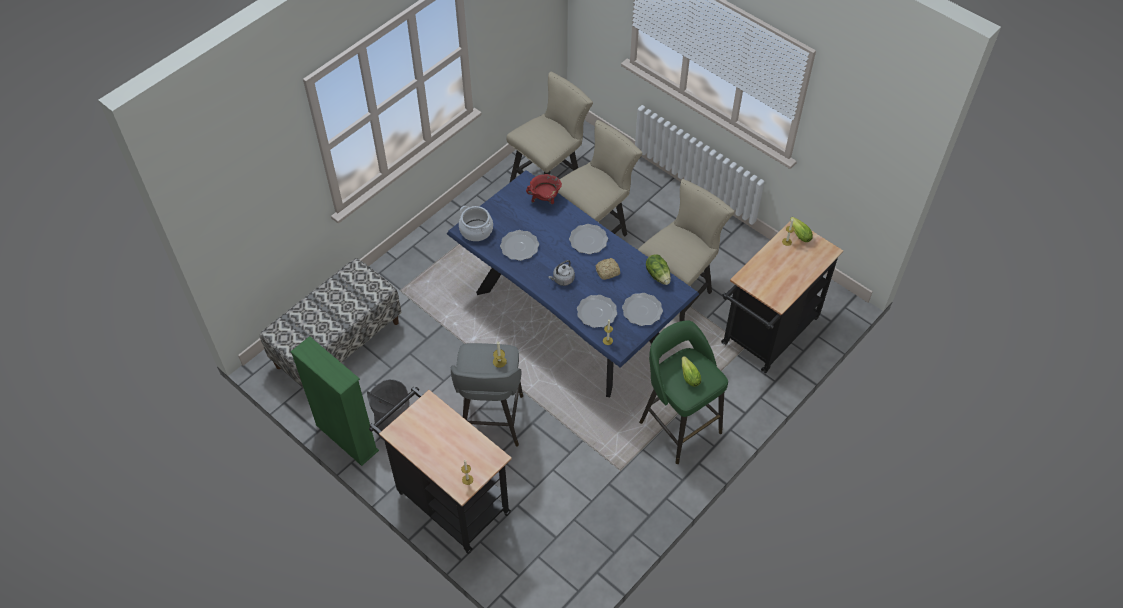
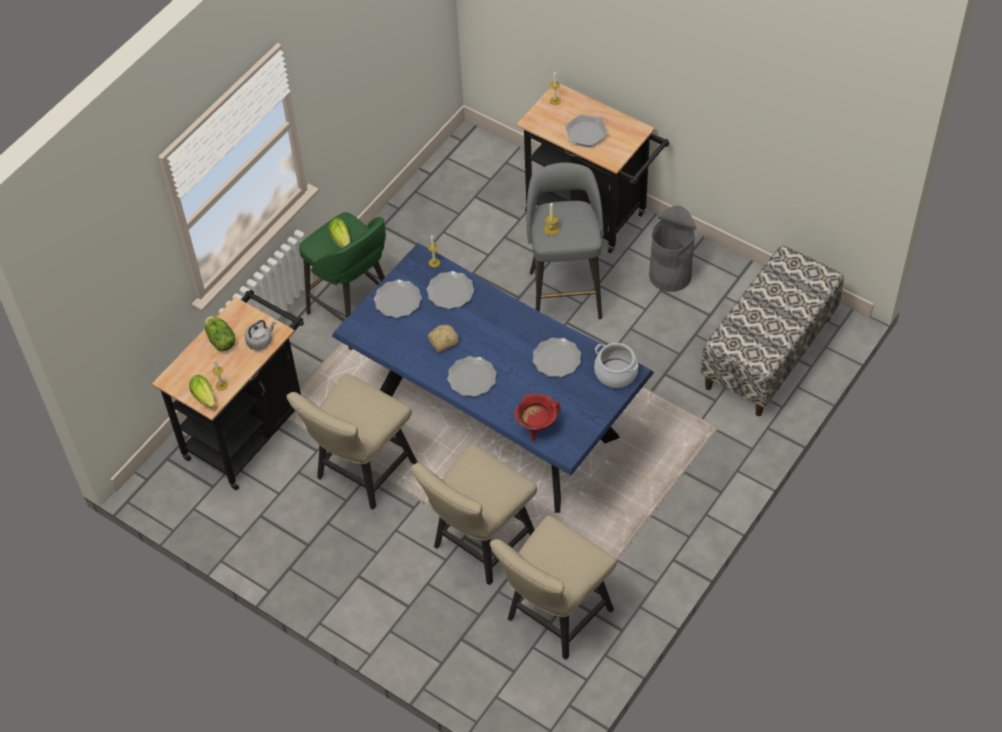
camera: 175 degrees right, 0 degrees up
(346, 438) = (718, 257): green bookcase -> none
(446, 435) = (586, 134): none -> frying pan
(562, 279) = (496, 324): grey kettle -> grey kettle (261, 341)
(658, 275) = (381, 345): lettuce -> lettuce (220, 341)

